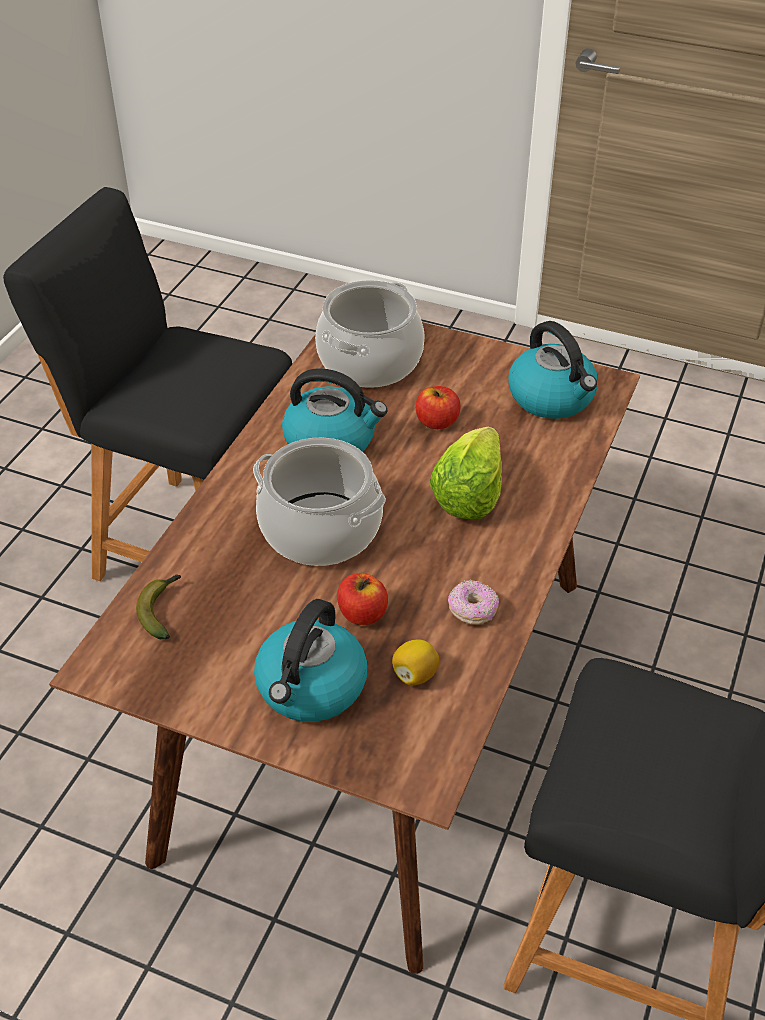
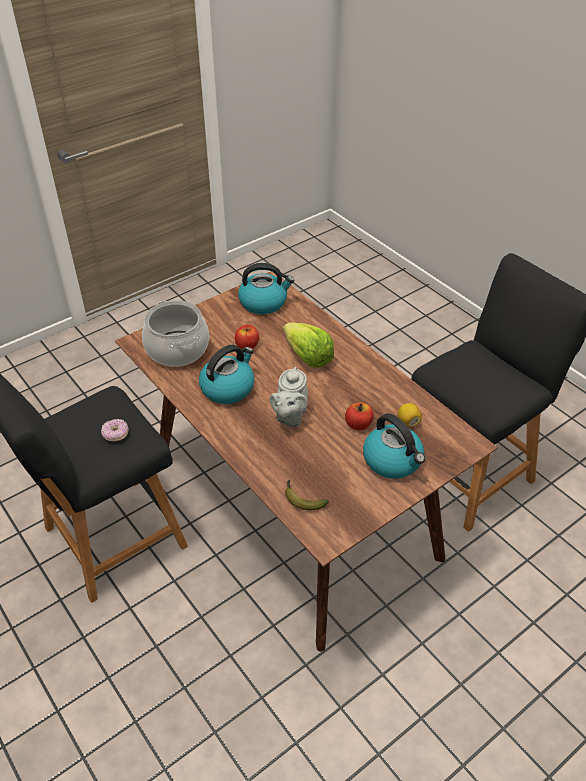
camera: 60 degrees left, 0 degrees up
(321, 529) = (290, 416): cooking pot -> grey teapot
(472, 610) = (382, 387): donut -> donut (115, 434)

